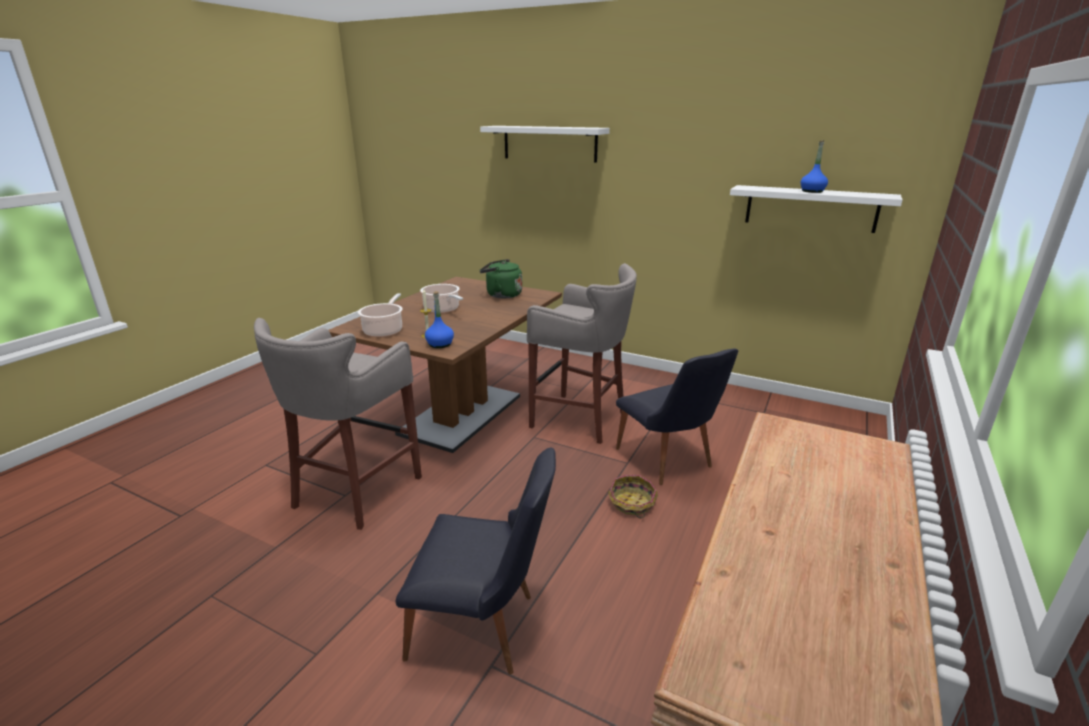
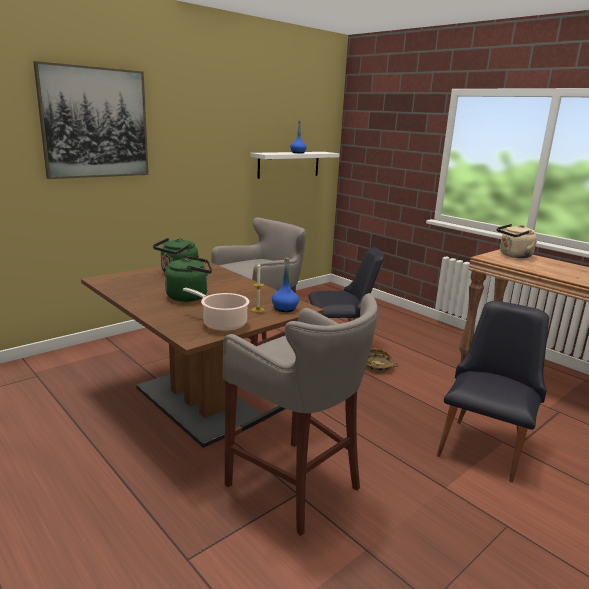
camera: 70 degrees left, 5 degrees down
(442, 309) = (190, 296): cooking pot -> green kettle
(549, 143) = (95, 123): white shelf -> picture
(847, 454) = (513, 256): none -> beige kettle

